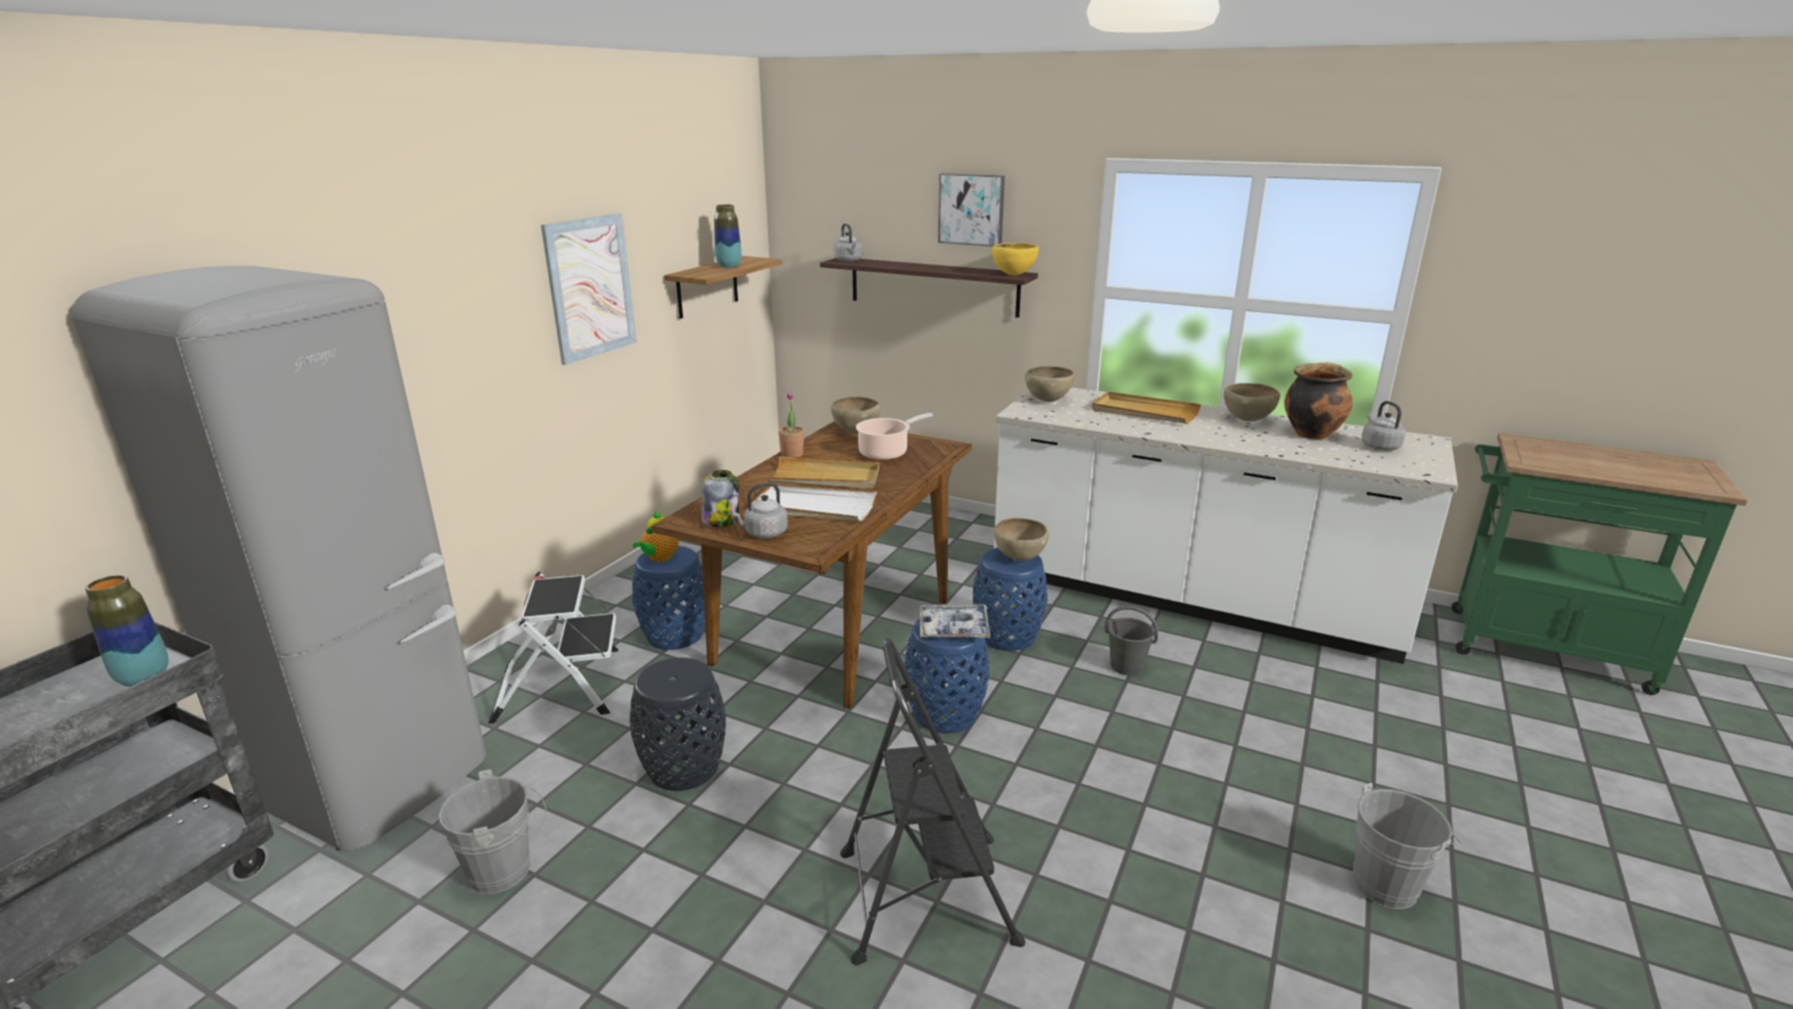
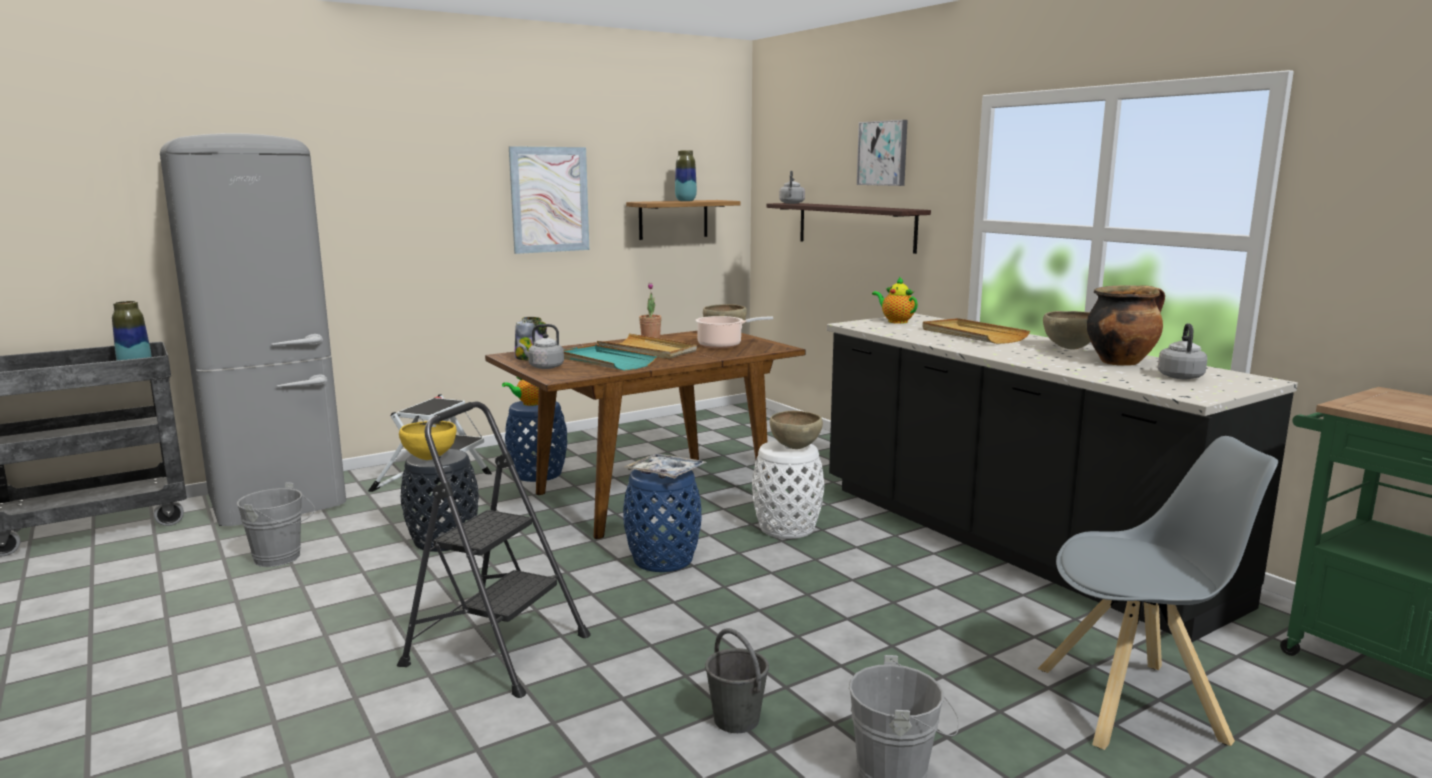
camera: 30 degrees right, 10 degrees down
(814, 507) = (605, 361): white tray -> turquoise tray
(1007, 636) = (787, 528): blue stool -> white stool
(1014, 275) = (902, 209): yellow bowl -> yellow bowl (430, 459)
(1048, 401) = (895, 321): brown bowl -> teapot
(1127, 666) = (868, 571): grey bucket -> grey bucket (737, 720)
(1190, 598) = (1009, 543): white counter -> black counter
(1436, 738) = (1135, 704): none -> grey chair

